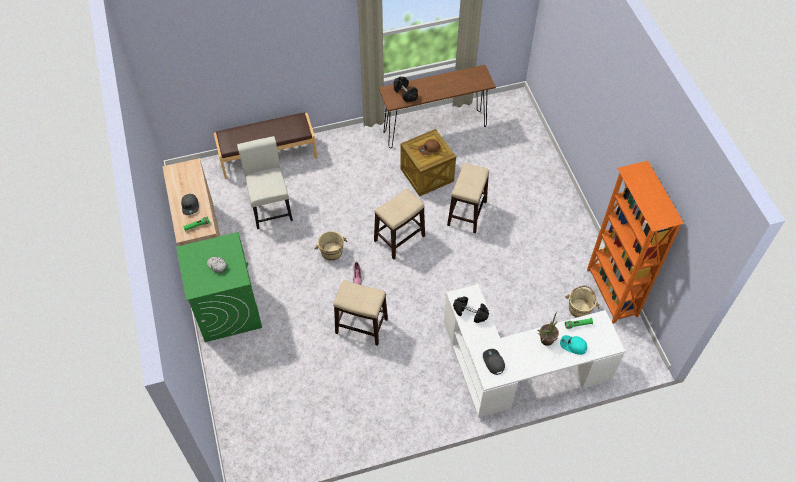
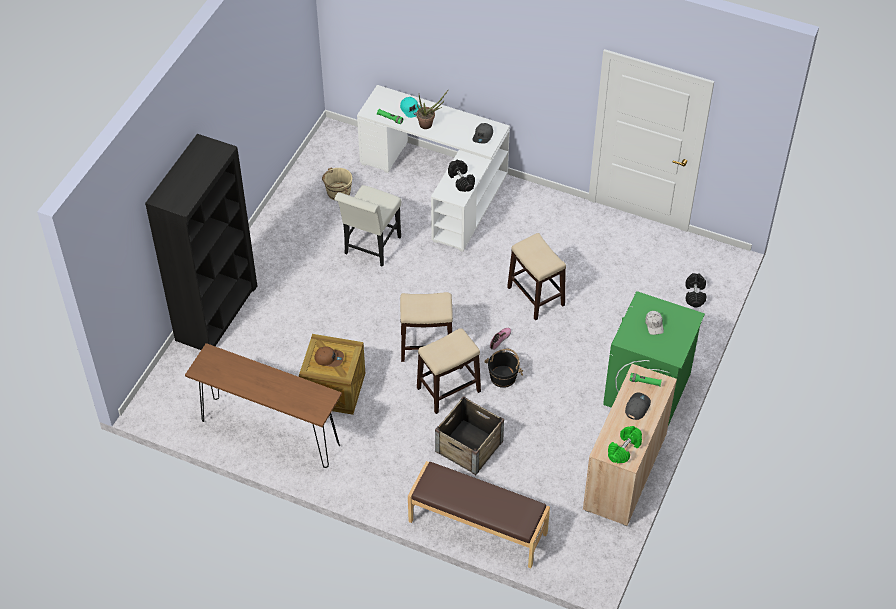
camera: 140 degrees left, 5 degrees down
(179, 175) = (624, 449): none -> green dumbbell
(270, 207) = (524, 464): white chair -> white chair (370, 248)
(313, 195) = (468, 446): none -> crate
(331, 252) = (503, 376): beige bucket -> black bucket
(405, 93) = (303, 398): black dumbbell -> black dumbbell (695, 295)
(467, 213) = (338, 327): stool -> stool (448, 390)
(548, 171) = (217, 312): none -> black bookcase
(611, 293) = (299, 185): orange bookcase -> none

